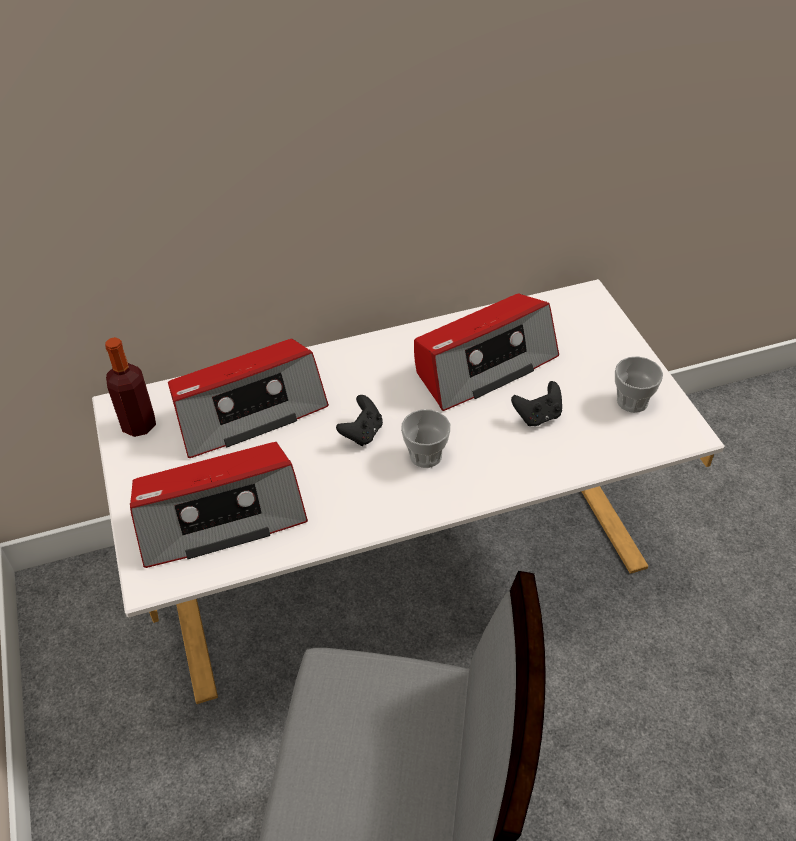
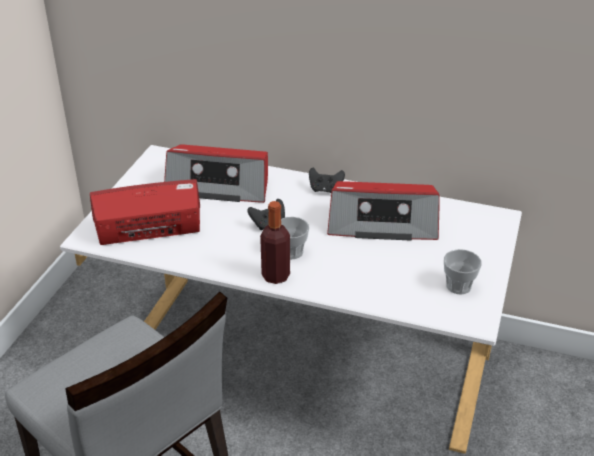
camera: 35 degrees right, 10 degrees down
(139, 425) = (157, 167): bottle -> bottle (275, 276)
(220, 517) = (149, 227): radio -> radio turned 150 degrees clockwise
(538, 416) = (384, 265): black game controller -> black game controller (325, 190)

